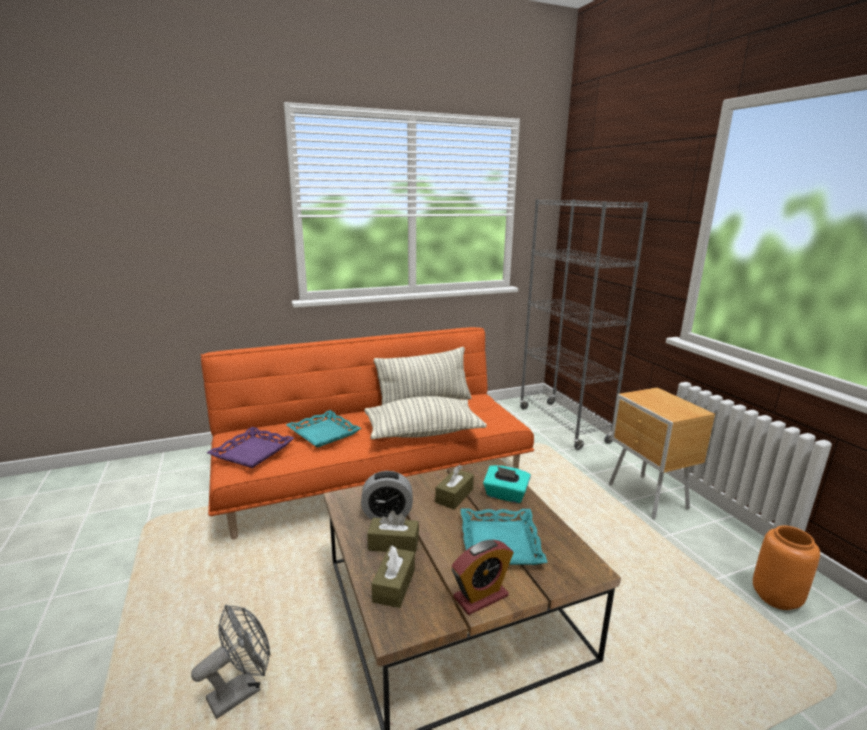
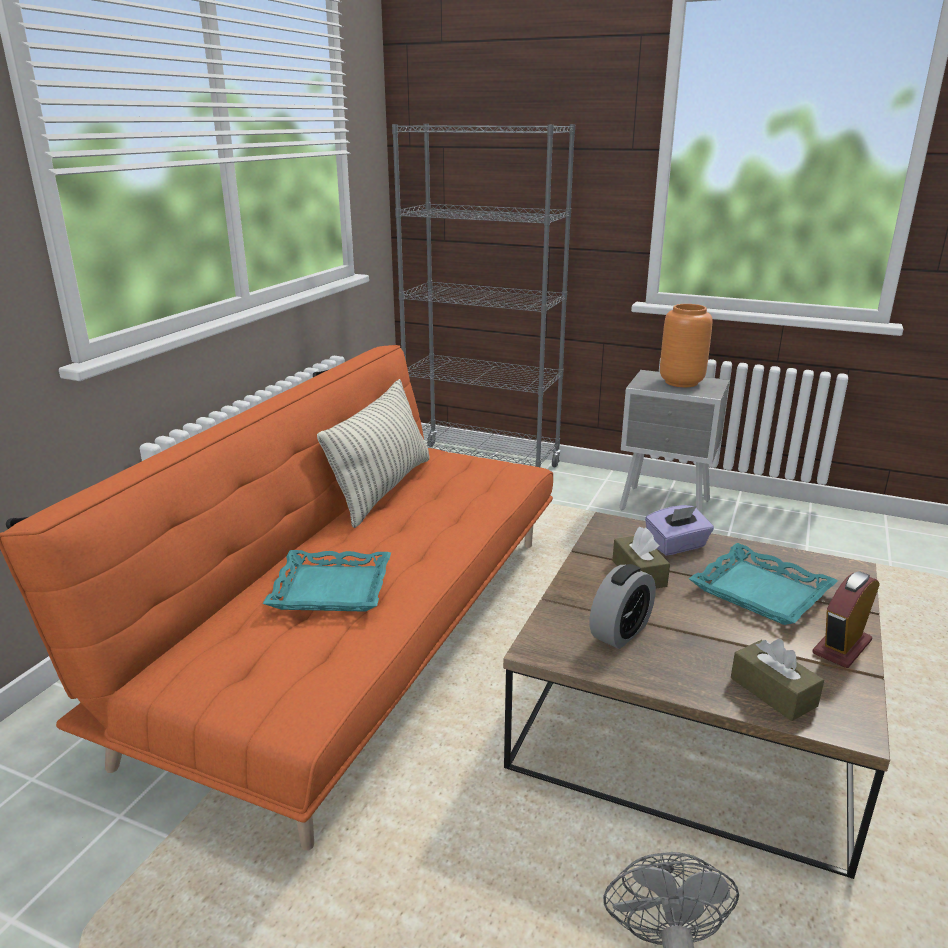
camera: 45 degrees left, 5 degrees up
(252, 452) = (275, 672): purple tray -> none
(393, 544) = (690, 656): brown tissue box -> none
(423, 433) = (458, 524): pillow -> none
(481, 596) = (842, 647): alarm clock -> alarm clock turned 150 degrees counterclockwise
(505, 495) = (677, 546): turquoise tissue box -> purple tissue box
(647, 497) = (666, 506): brown nightstand -> grey nightstand
(775, 598) = (853, 543): orange vase -> orange vase (681, 382)

